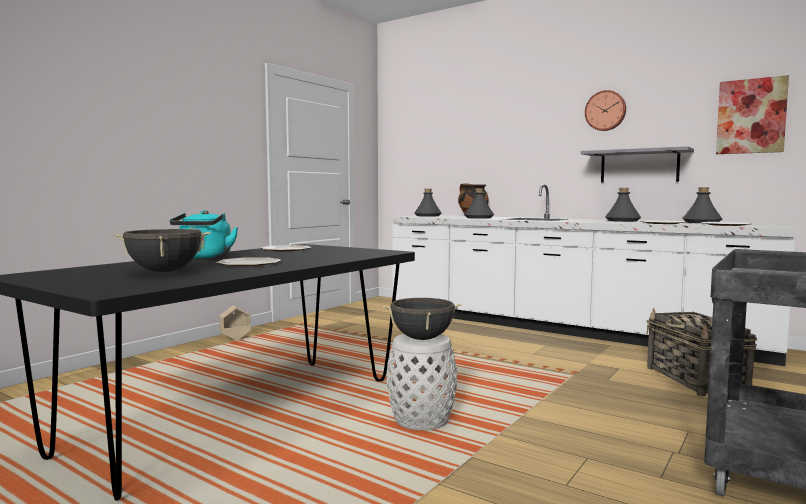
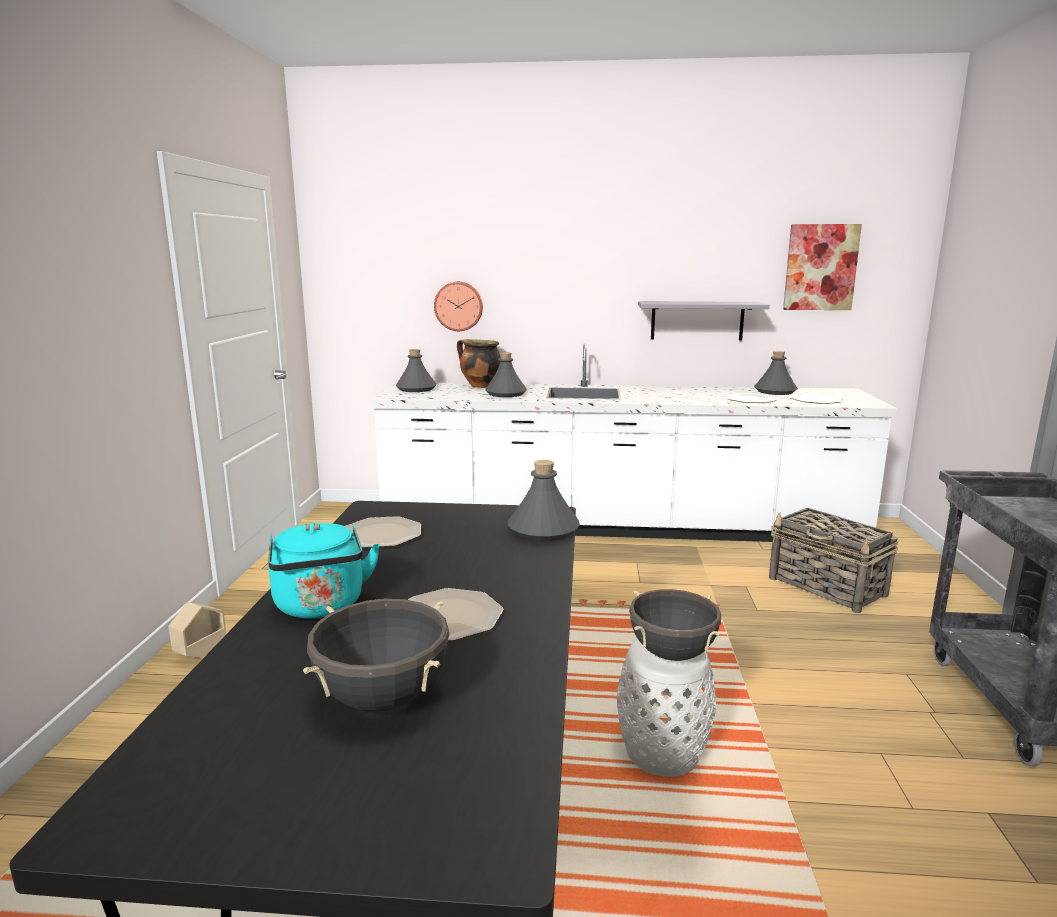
camera: 30 degrees left, 10 degrees up
(605, 111) = (657, 247): wall clock -> wall clock (459, 306)
(622, 221) = (690, 392): grey bottle -> grey bottle (543, 530)

